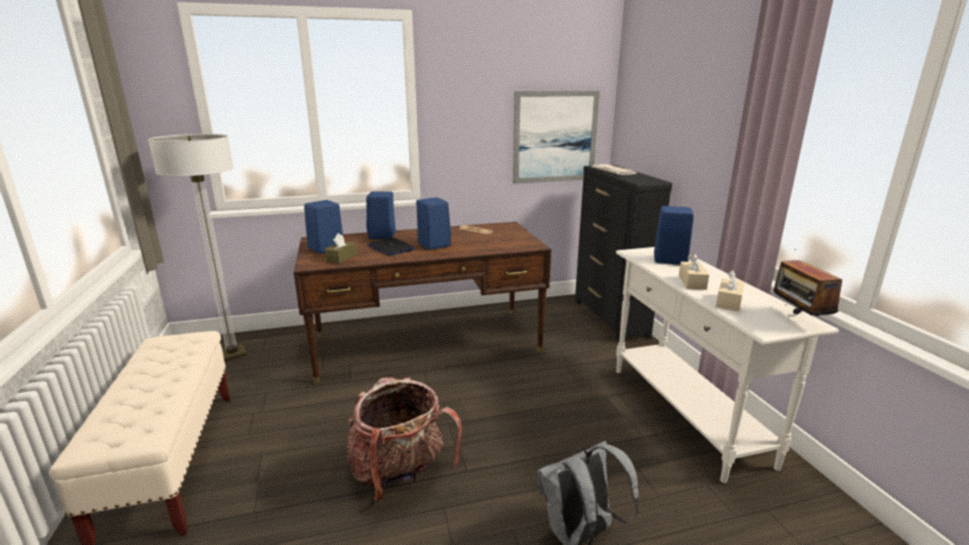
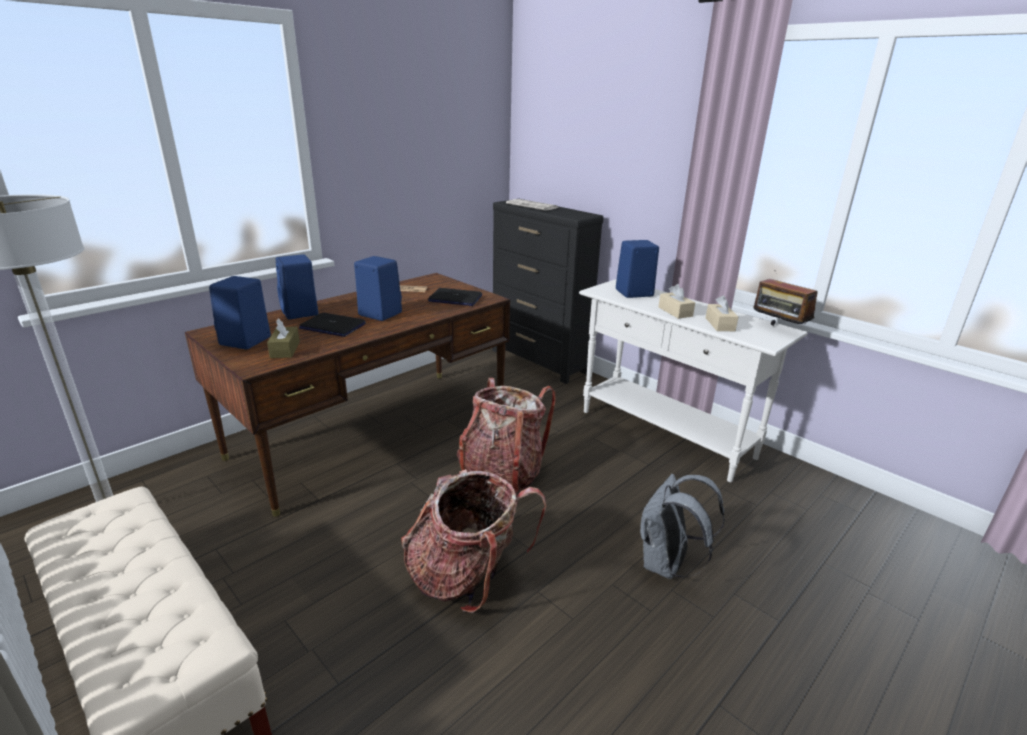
camera: 30 degrees left, 5 degrees up
(497, 401) = (502, 472): none -> backpack
(505, 242) = (455, 298): none -> laptop
(555, 137) = (459, 171): picture -> none

